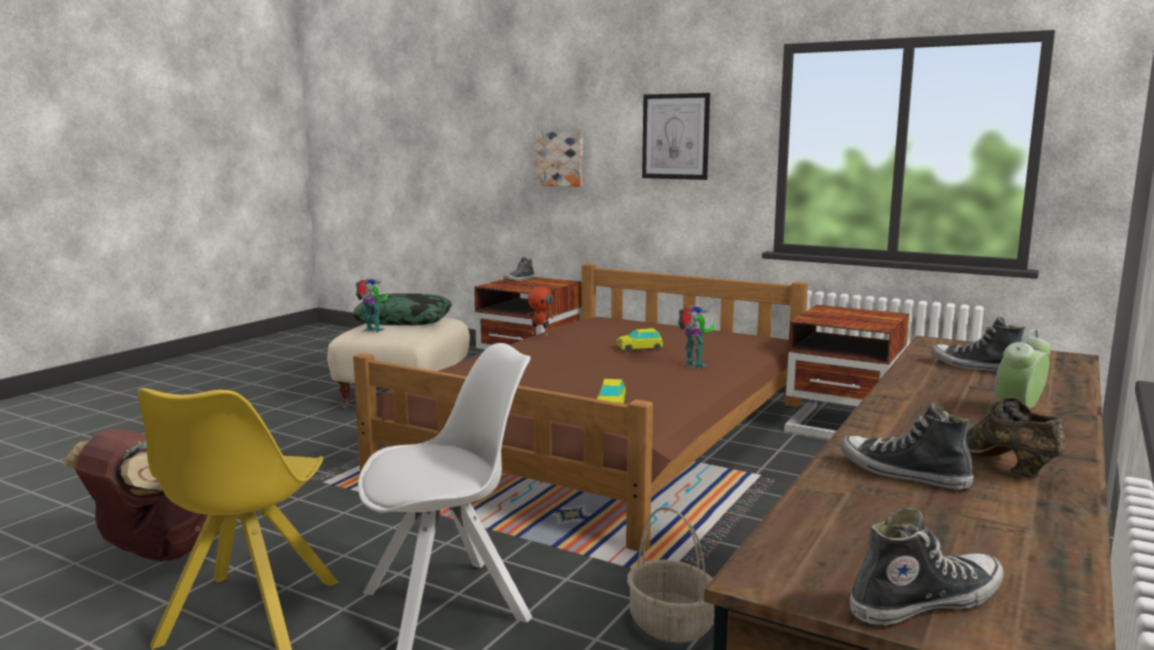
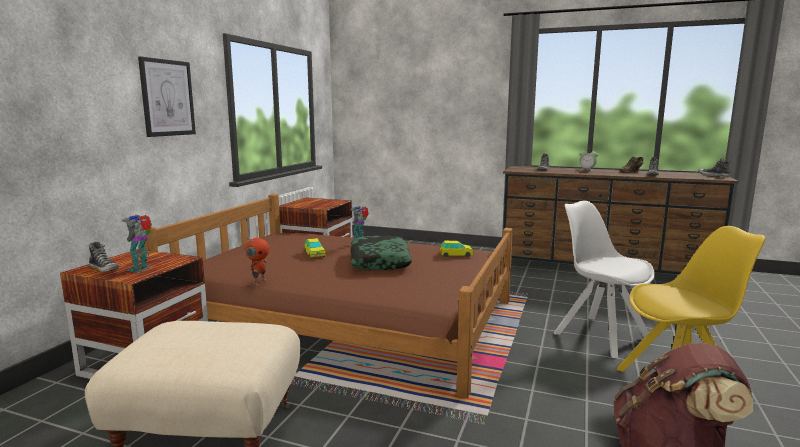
camera: 100 degrees left, 0 degrees up
(373, 331) = (244, 348): toy robot -> toy robot (142, 269)
(404, 320) = (176, 343): pillow -> pillow (379, 261)
(560, 159) = (54, 122): picture -> none
(669, 624) = (562, 295): basket -> none

